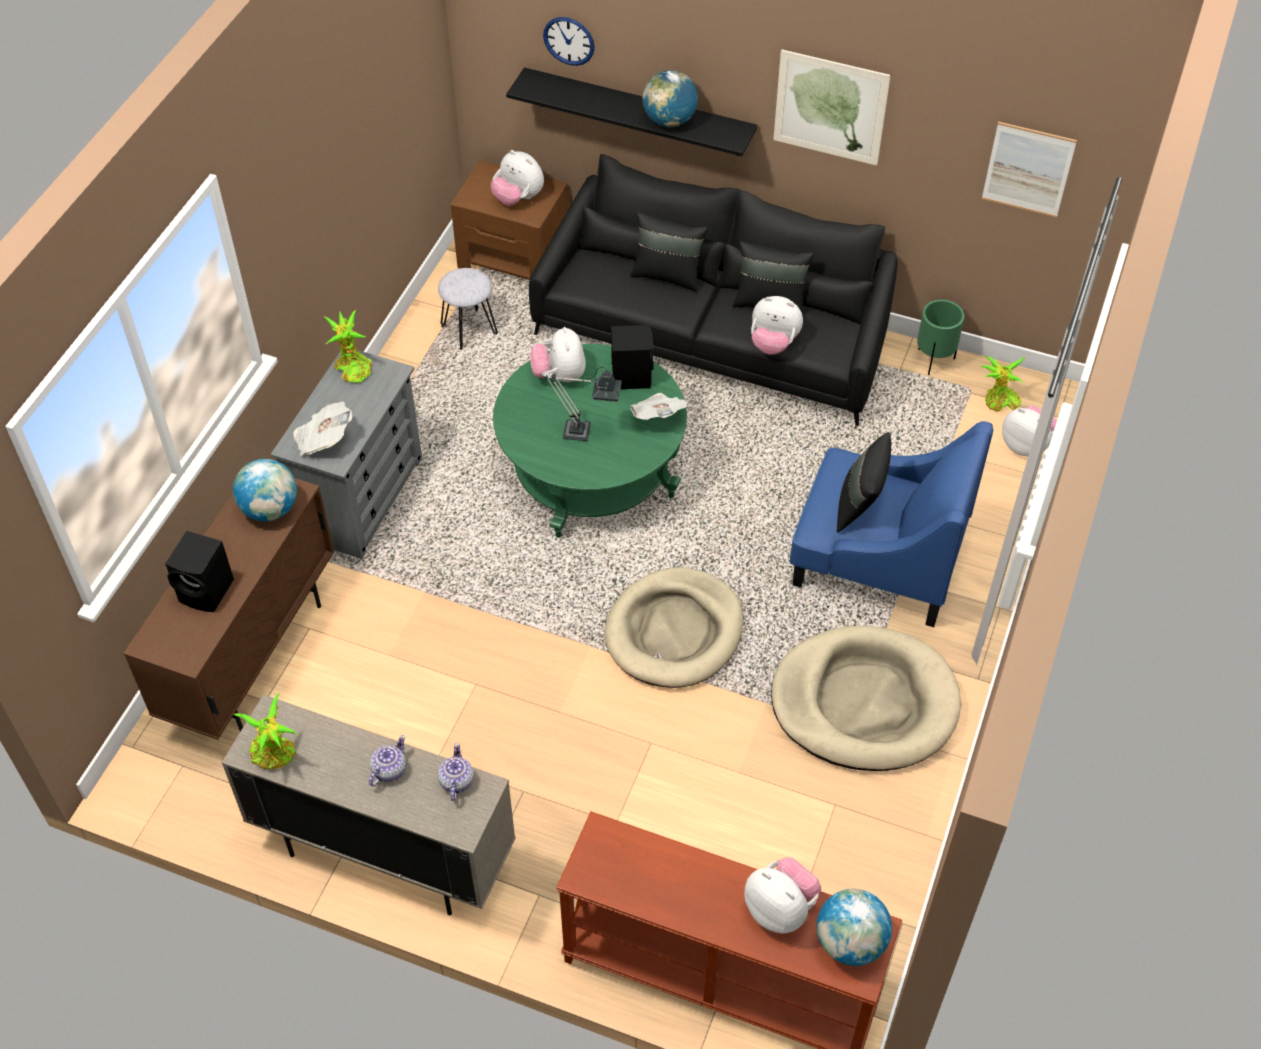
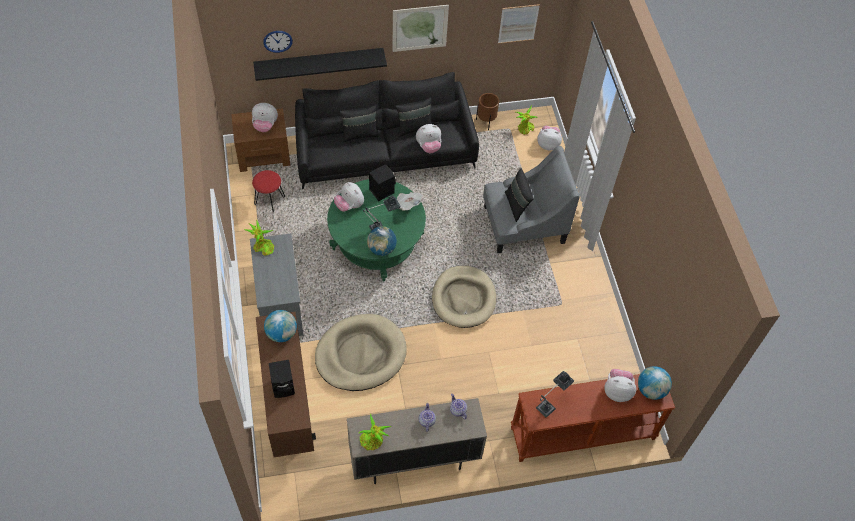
camera: 35 degrees left, 5 degrees up
(323, 439) = (277, 288): newspaper -> none
(469, 331) = (270, 201): grey stool -> red stool
(627, 863) = (548, 406): none -> table lamp
(669, 121) = (343, 62): globe -> globe (381, 249)
(864, 703) = (559, 290): beige dog bed -> beige dog bed (360, 354)
(877, 560) = (523, 225): blue armchair -> grey armchair
(934, 361) = (486, 122): green planter -> brown planter

